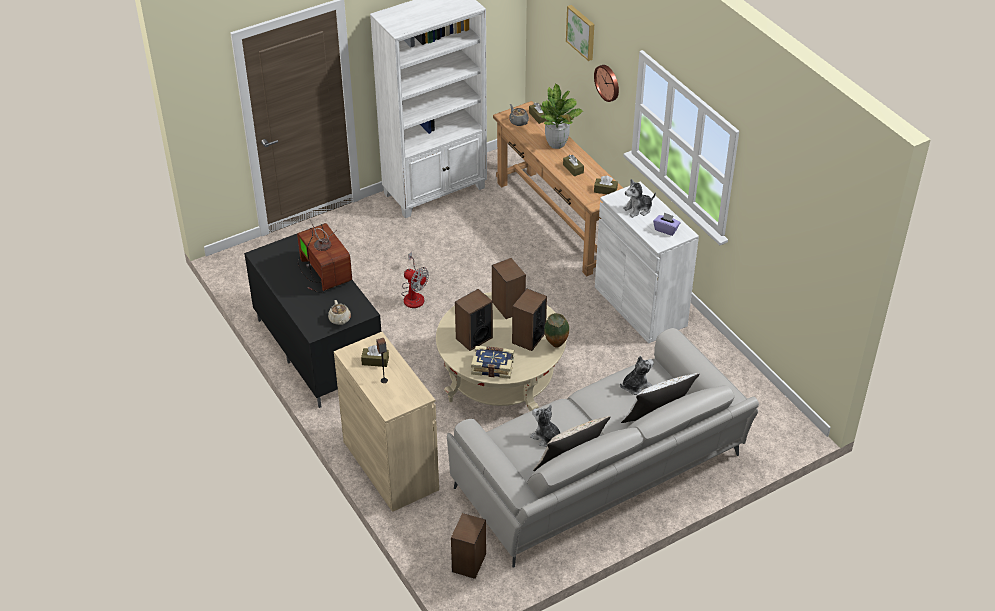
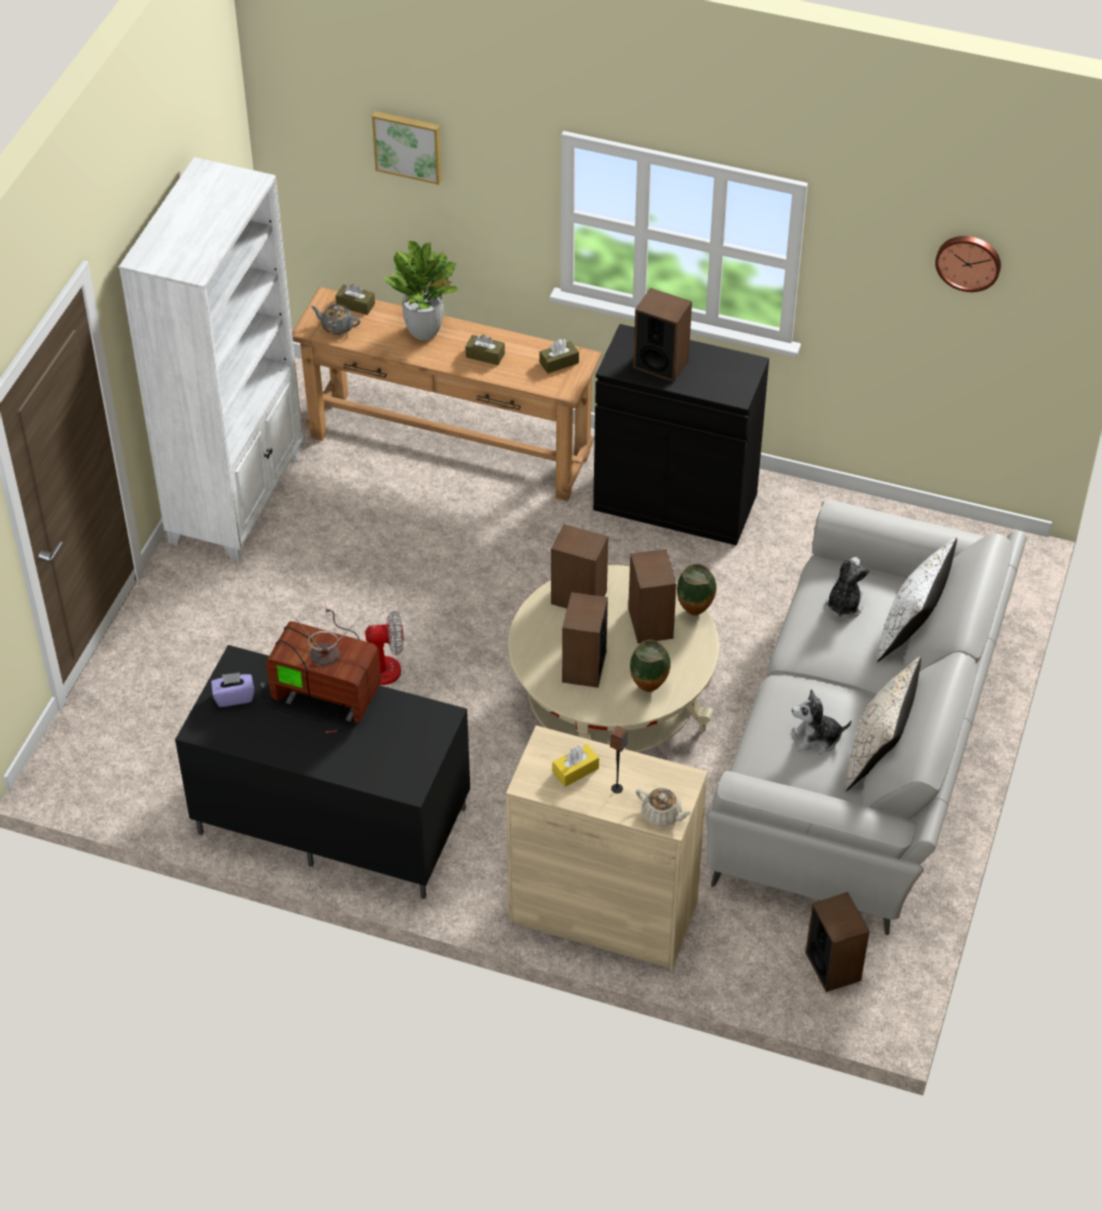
camera: 40 degrees left, 5 degrees up
(340, 319) = (422, 749): beige teapot -> beige teapot (662, 815)
(375, 361) = (575, 770): brown tissue box -> yellow tissue box
(493, 366) = (649, 689): book -> vase
(608, 82) = (486, 203): wall clock -> wall clock (968, 261)
(638, 209) = (661, 364): plush toy -> speaker
(640, 306) = (675, 502): white cabinet -> black cabinet
(666, 229) = (723, 372): purple tissue box -> purple tissue box (234, 697)

